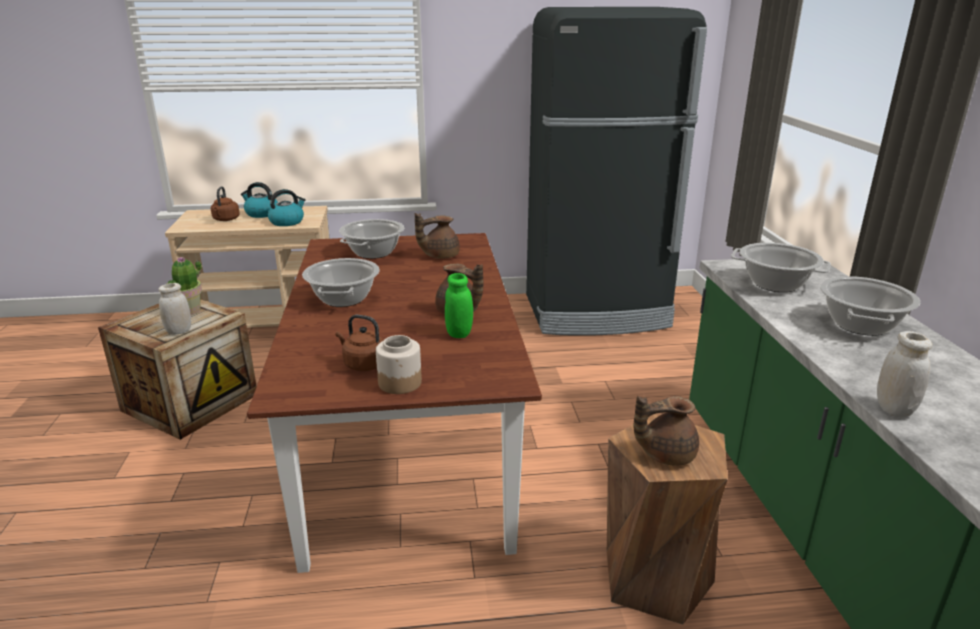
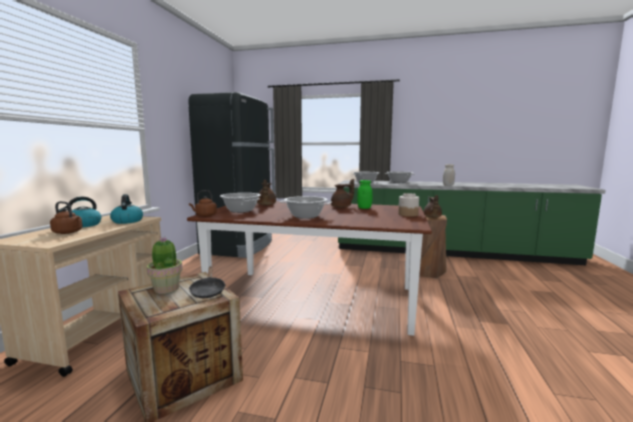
camera: 70 degrees left, 15 degrees down
(179, 331) = (208, 291): white jar -> black frying pan
(363, 364) = (388, 217): brown kettle -> brown kettle (205, 215)

